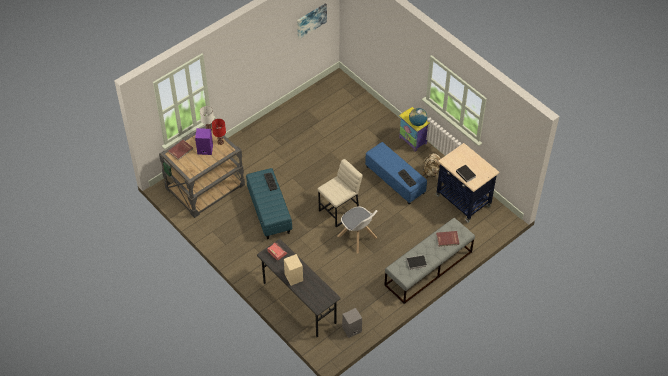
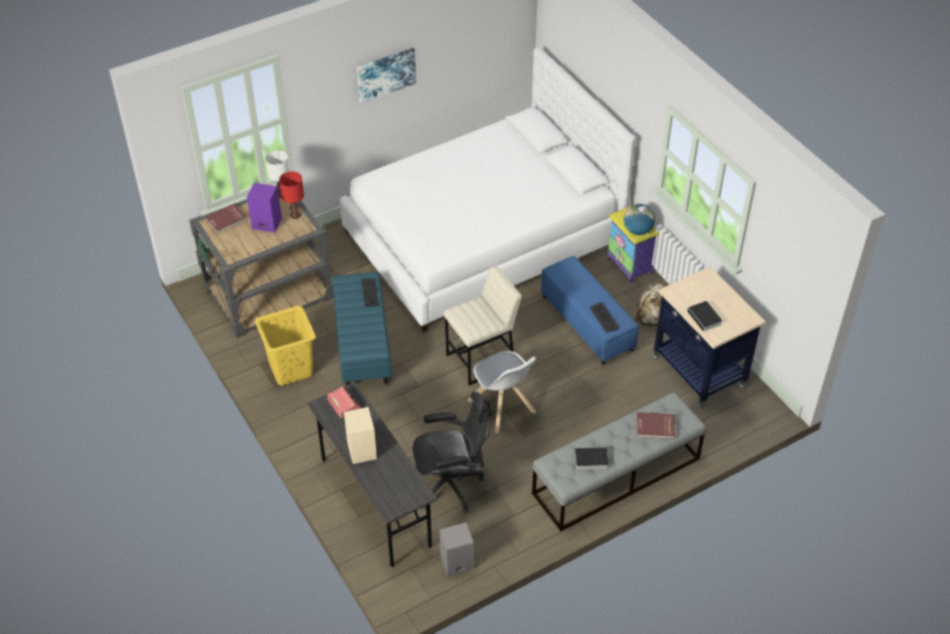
camera: 10 degrees right, 5 degrees down
(231, 232) = (290, 368): none -> yellow laundry basket
(311, 20) = (483, 42): picture -> picture (385, 74)
(324, 134) = (484, 238): none -> white bed
(339, 286) = (451, 484): none -> office chair

